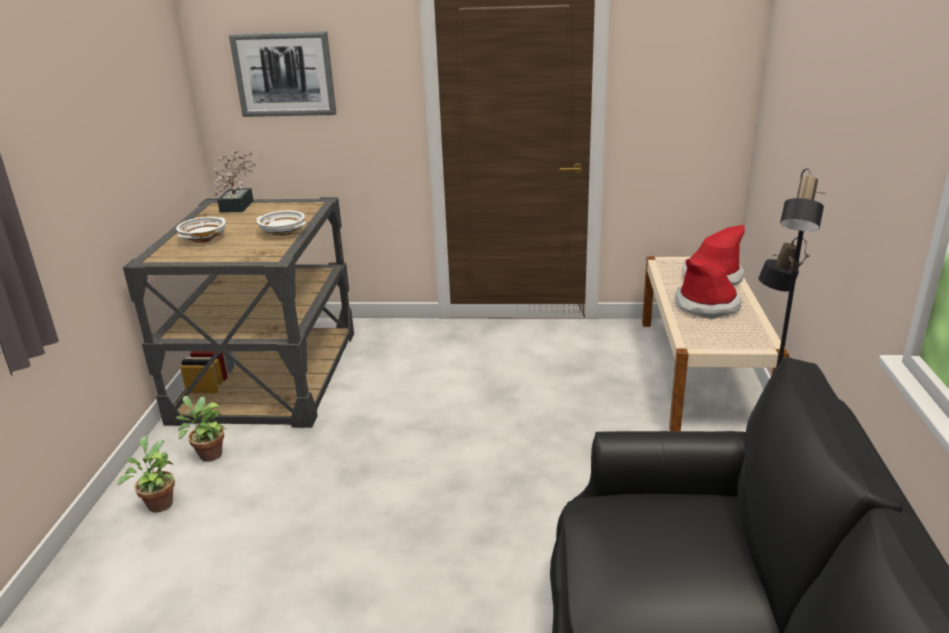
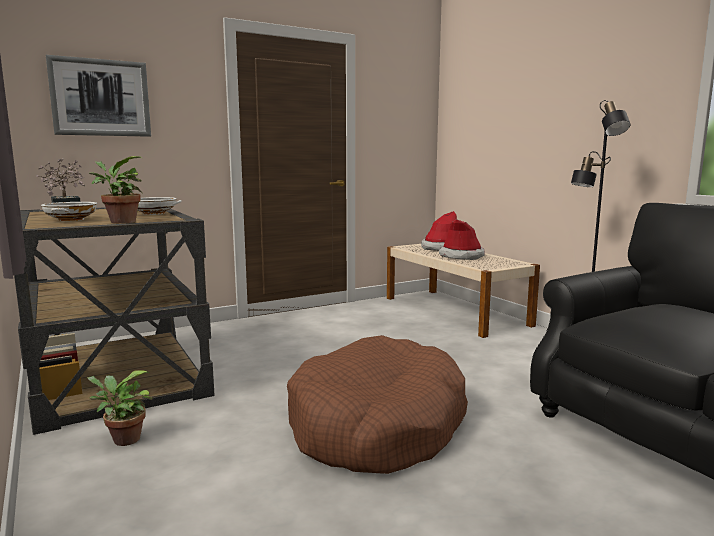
camera: 35 degrees left, 15 degrees down
(158, 503) = (109, 491): potted plant -> potted plant (120, 222)
(398, 519) = (377, 425): none -> brown dog bed

